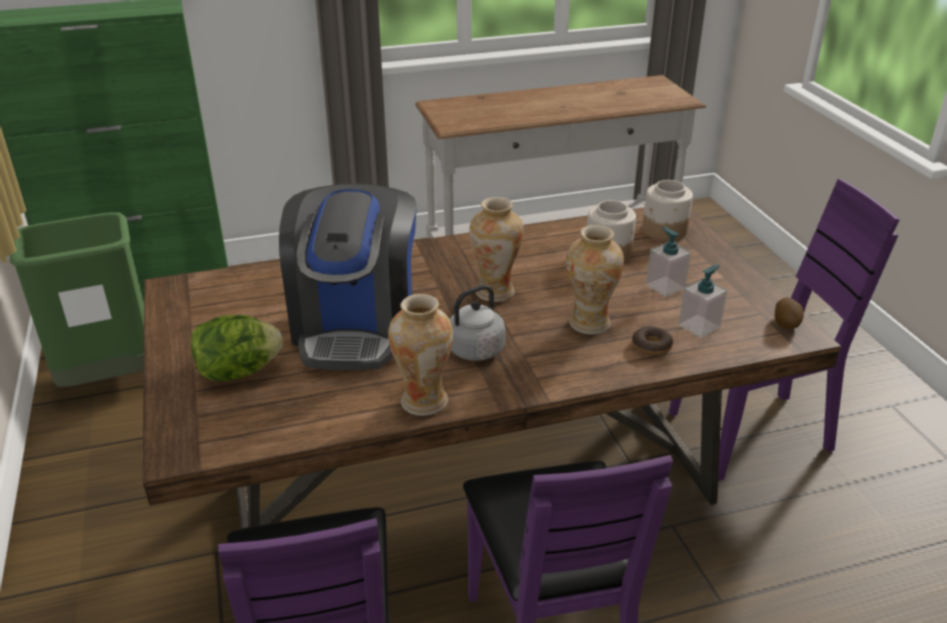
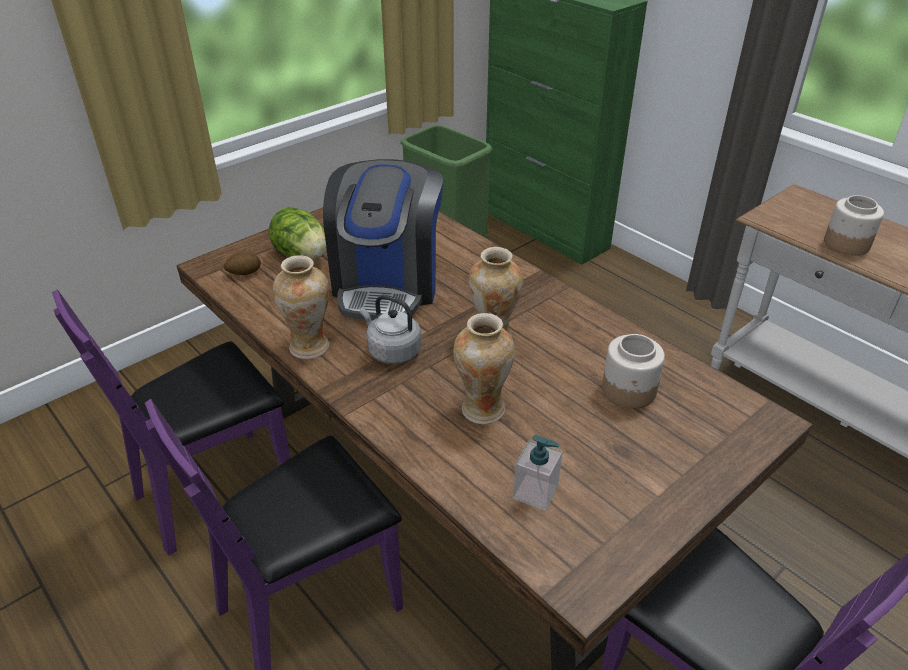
camera: 65 degrees right, 5 degrees up
(356, 327) = (387, 284): coffee machine -> coffee machine turned 60 degrees counterclockwise
(651, 346) = (471, 462): donut -> none
(664, 230) = (720, 422): jar -> jar (846, 244)
(665, 286) = (596, 449): soap dispenser -> none
(786, 324) = (596, 573): potato -> potato (244, 273)

